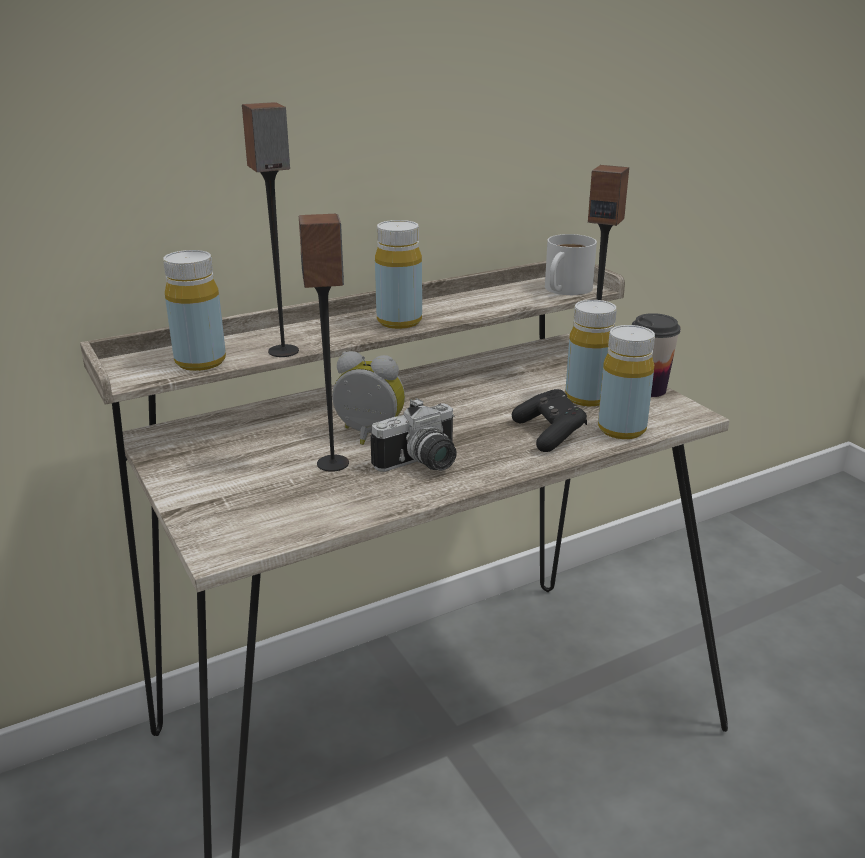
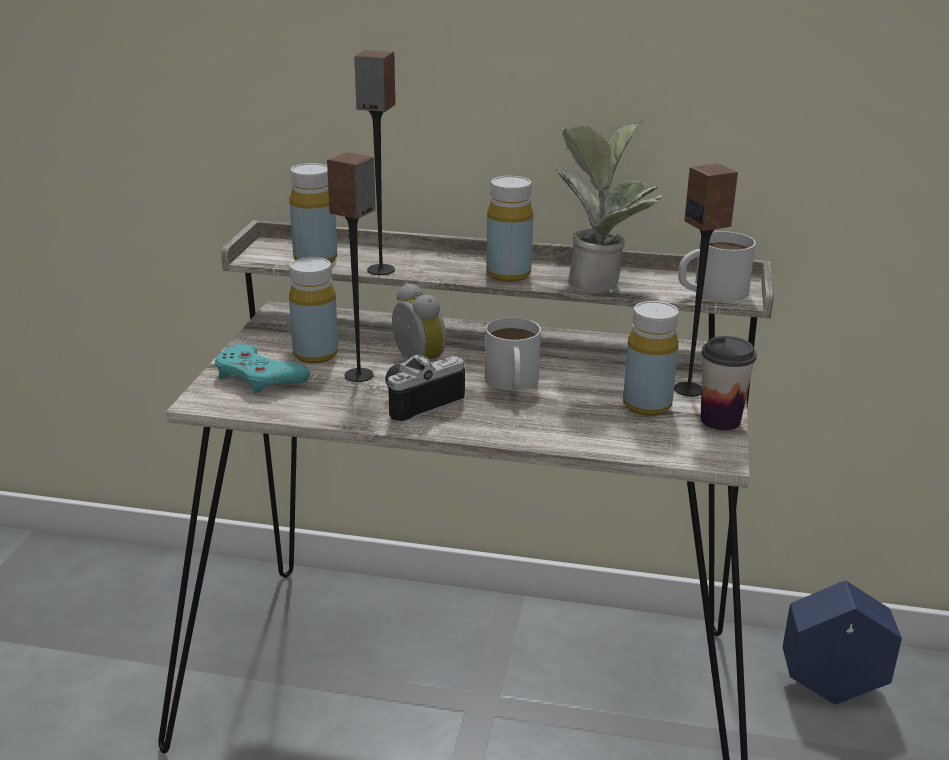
camera: 40 degrees right, 0 degrees up
(239, 504) = (259, 377): none -> turquoise game controller
(422, 464) = (417, 401): camera -> camera turned 135 degrees clockwise
(468, 419) = (512, 383): none -> white mug
(476, 304) = (602, 279): none -> potted plant
(549, 433) = (556, 420): black game controller -> none
(621, 429) = (625, 441): yellow bottle -> yellow bottle (315, 354)
(650, 589) = (830, 688): none -> blue planter

